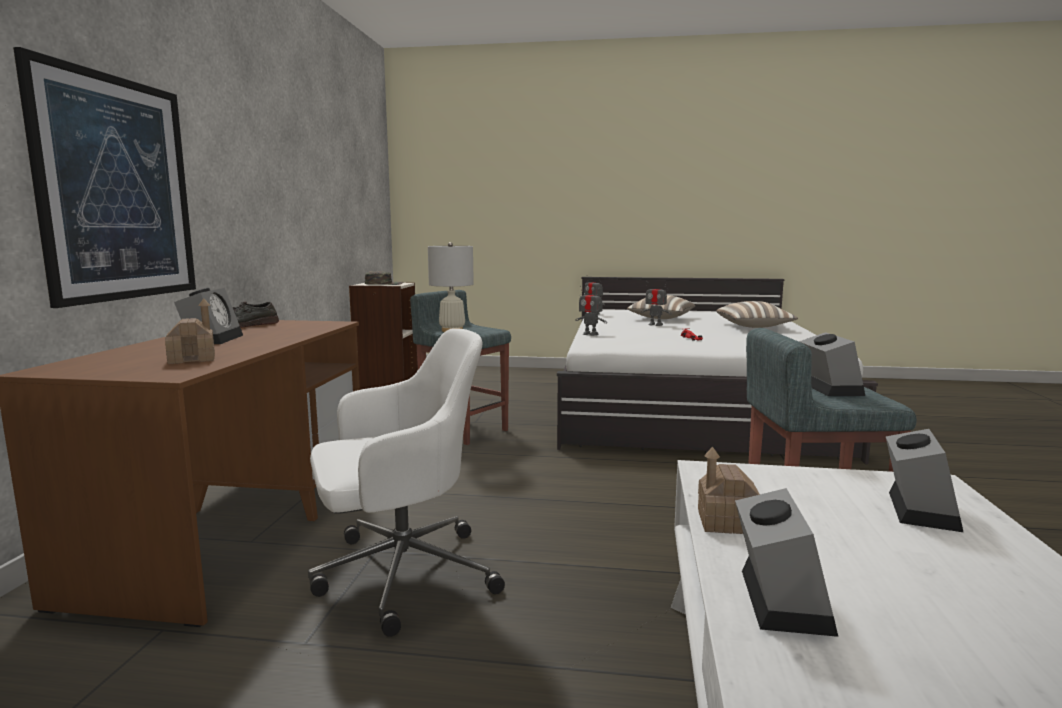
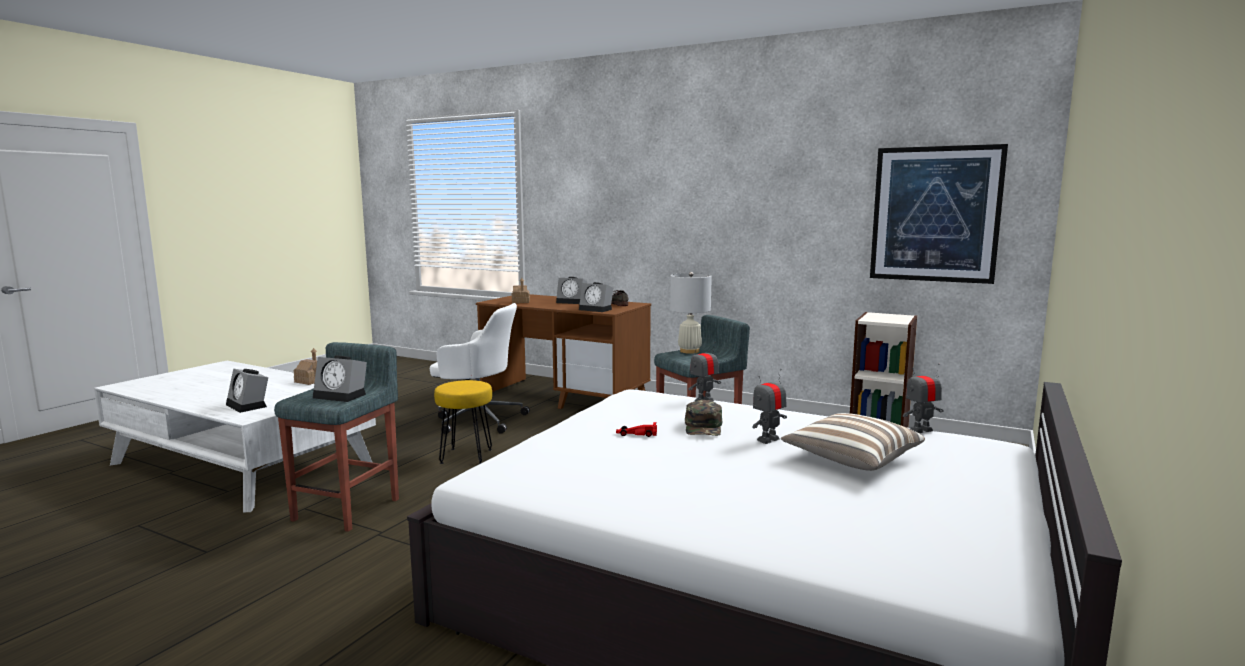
camera: 110 degrees right, 0 degrees up
(117, 189) = (609, 226): picture -> picture (935, 214)
(384, 284) = (879, 317): green cap -> green cap (704, 427)
(401, 574) = (478, 420): white office chair -> white office chair turned 75 degrees counterclockwise
(581, 533) = (465, 456): none -> yellow stool
(754, 327) = (715, 499): pillow -> none
(778, 598) = (269, 376): alarm clock -> alarm clock (597, 309)

